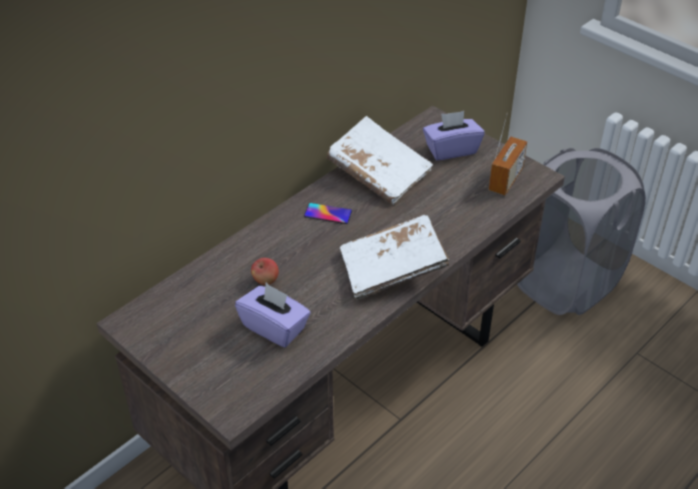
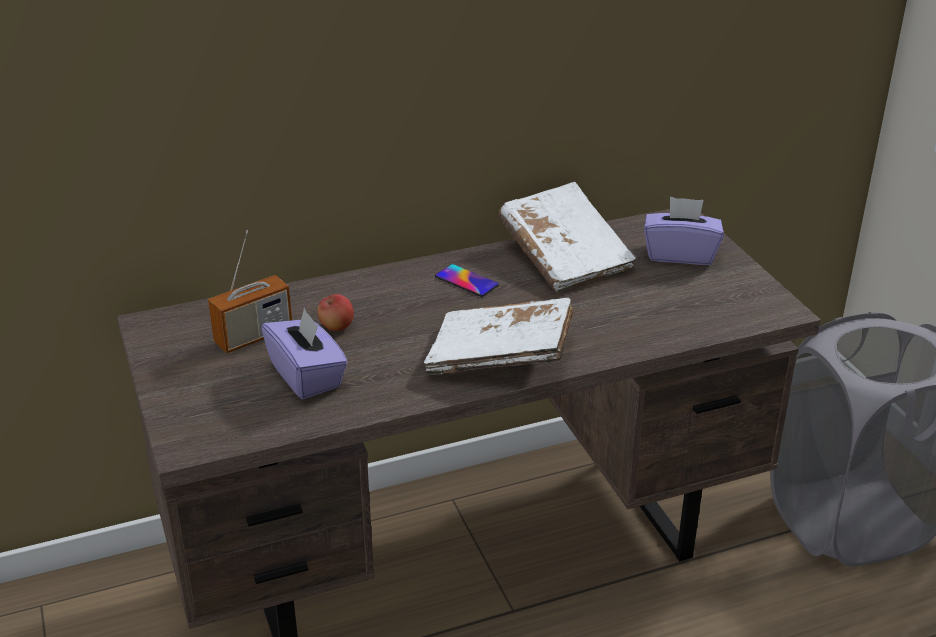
camera: 25 degrees right, 10 degrees down
(505, 179) = (731, 303): radio -> radio (253, 336)

